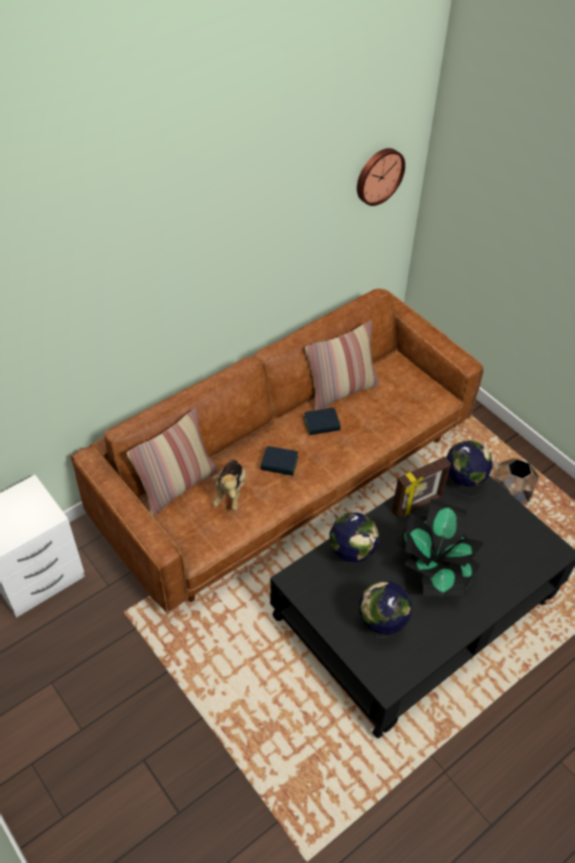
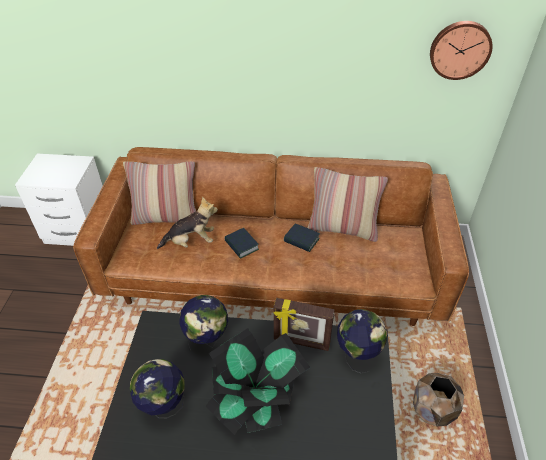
camera: 45 degrees right, 5 degrees down
(230, 492) = (191, 242): plush toy -> plush toy turned 150 degrees counterclockwise

